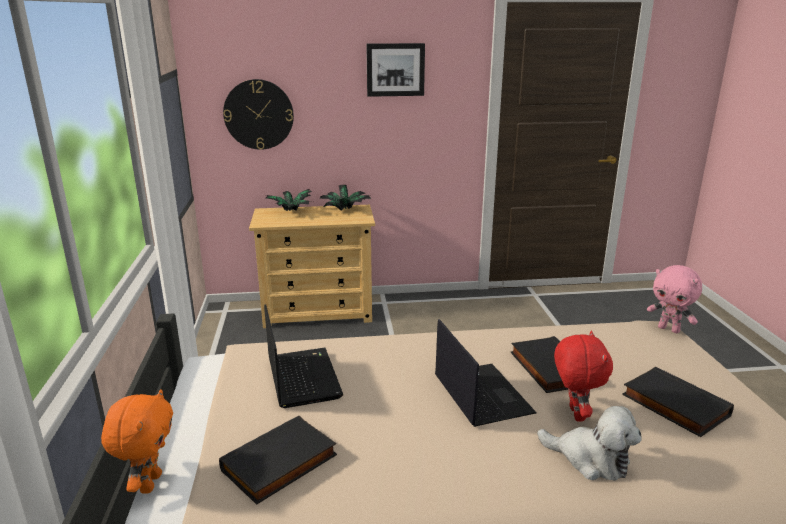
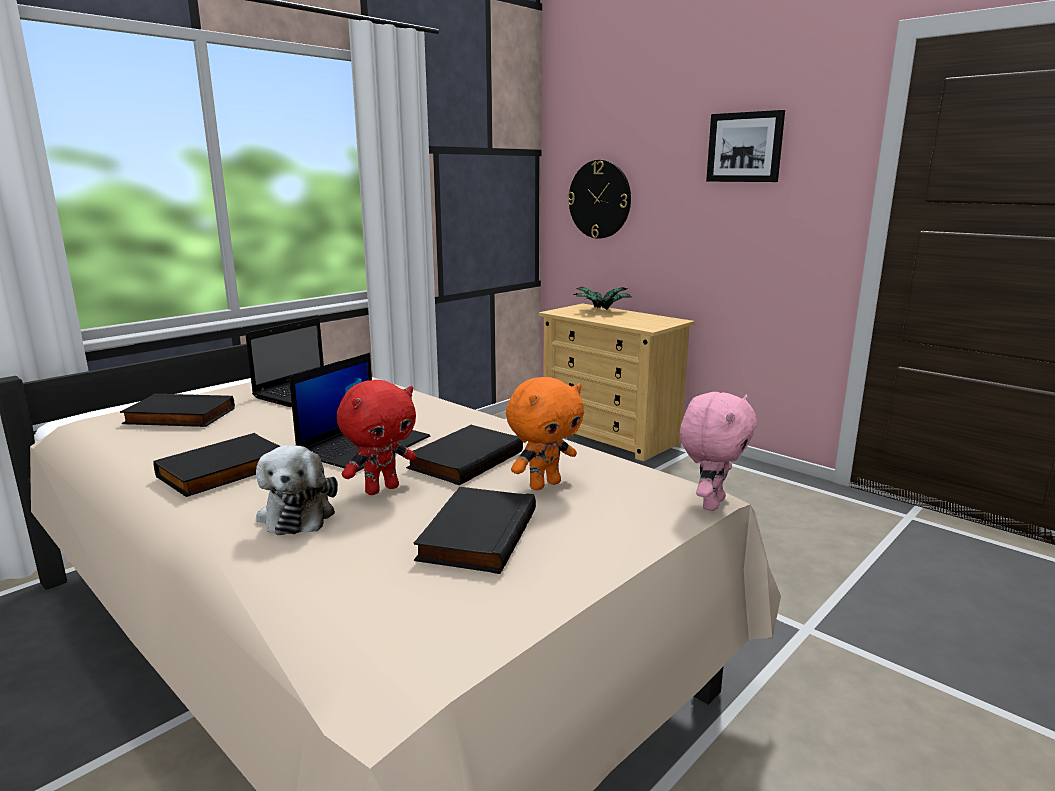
camera: 50 degrees right, 5 degrees down
(149, 483) = (137, 401): orange plush toy -> orange plush toy (544, 484)
(346, 210) = (654, 319): potted plant -> none
(472, 471) = (224, 471): none -> black book
(669, 329) = (711, 503): pink plush toy -> pink plush toy turned 150 degrees counterclockwise

